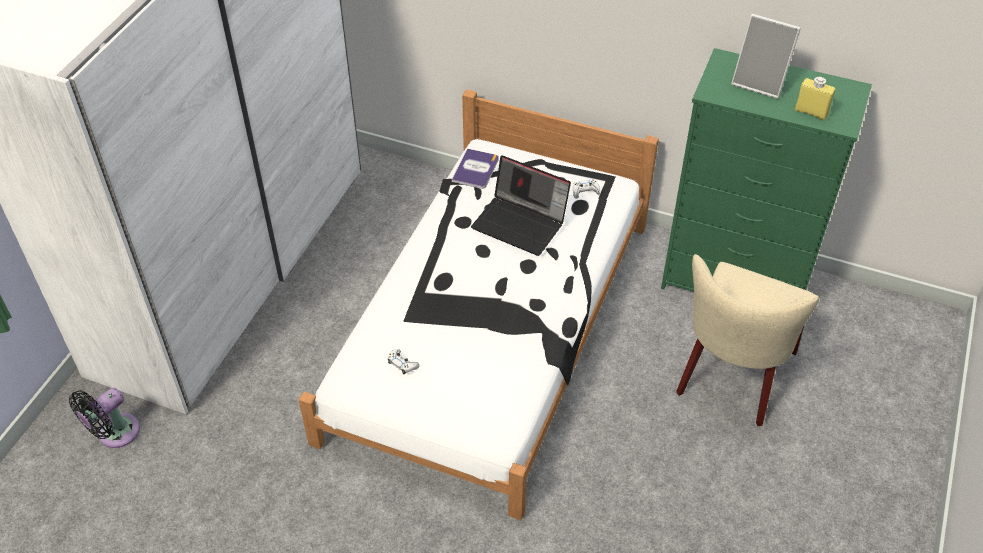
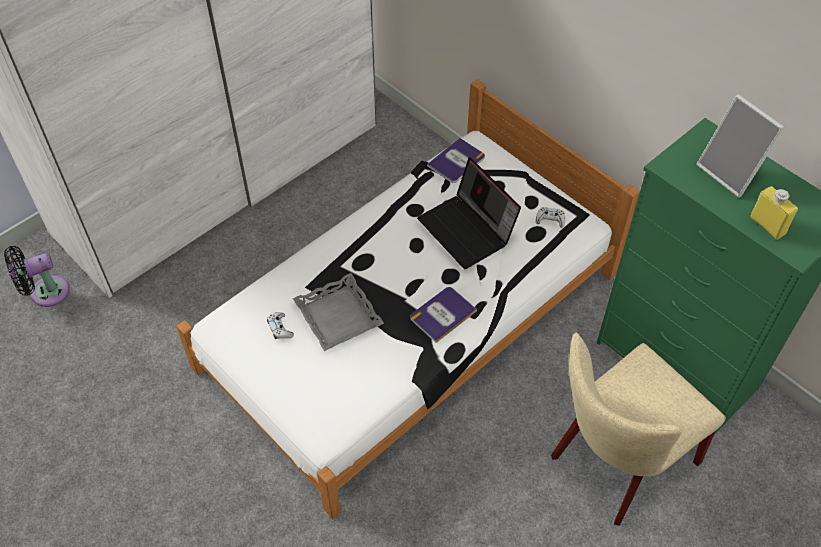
camera: 25 degrees right, 5 degrees up
(449, 334) = (337, 316): none -> grey tray
(541, 299) = (442, 314): none -> book

